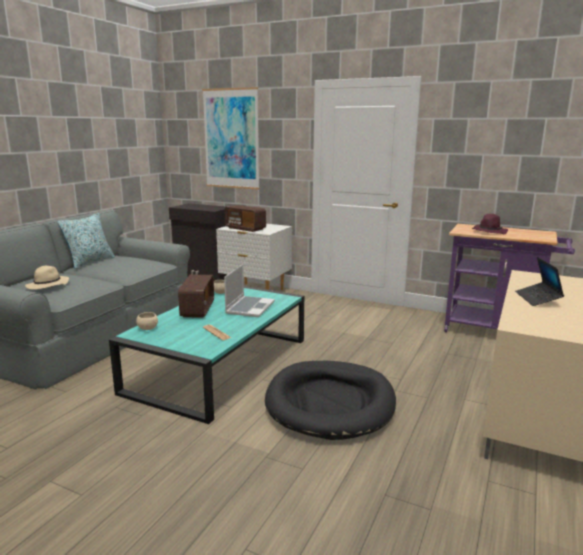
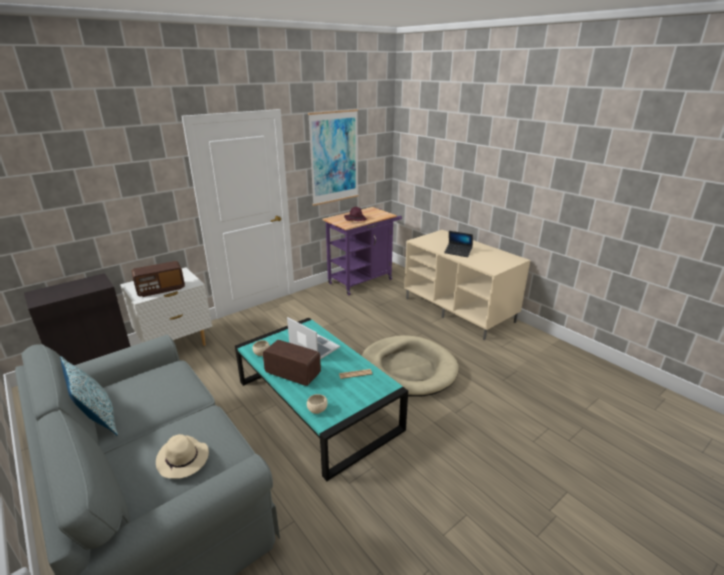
camera: 65 degrees left, 10 degrees up
(231, 139) = (79, 194): picture -> picture (334, 157)
(330, 402) = (408, 369): black dog bed -> beige dog bed

